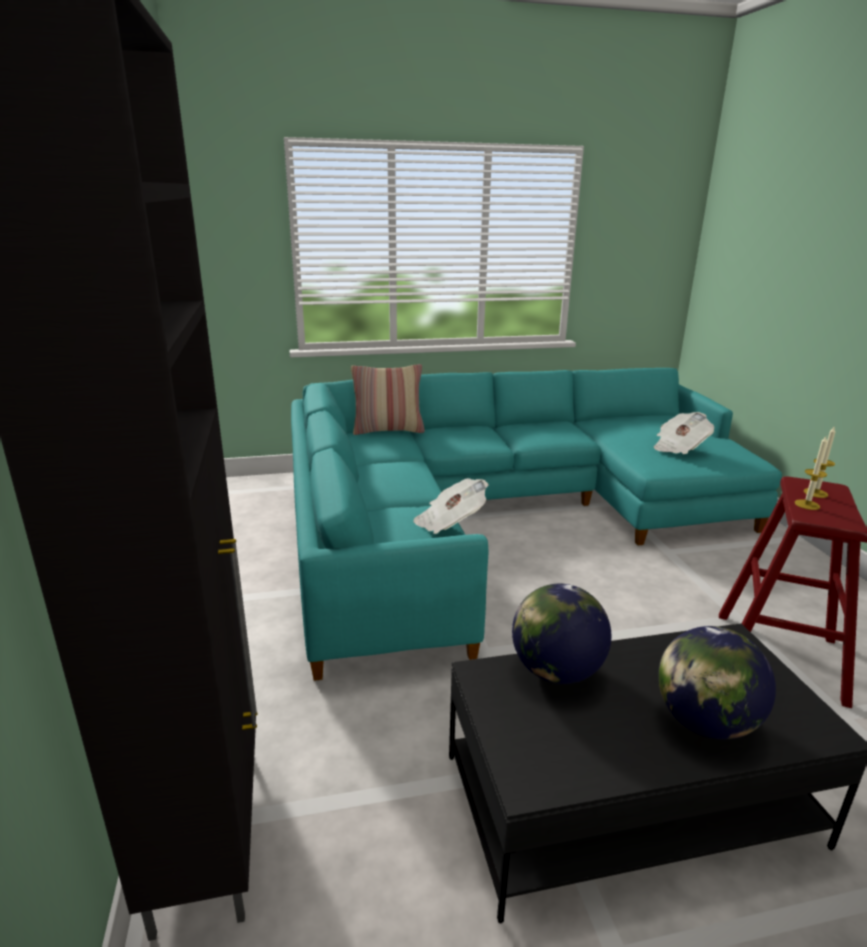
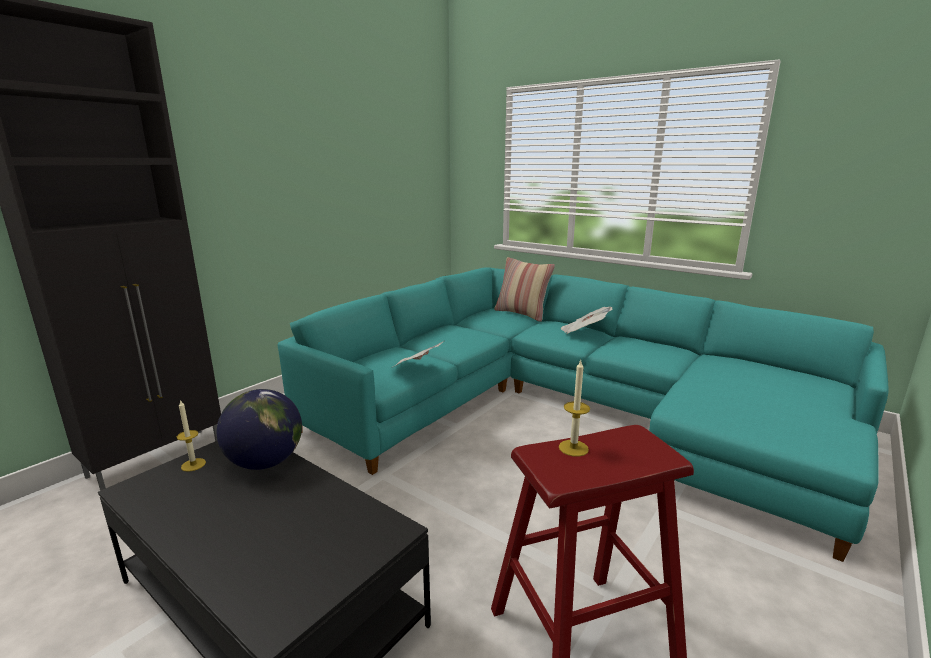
camera: 50 degrees right, 5 degrees down
(679, 447) = (753, 403): newspaper -> newspaper (583, 332)
(705, 722) = (242, 544): globe -> none
(815, 493) = (620, 448): candle -> candle (193, 465)

